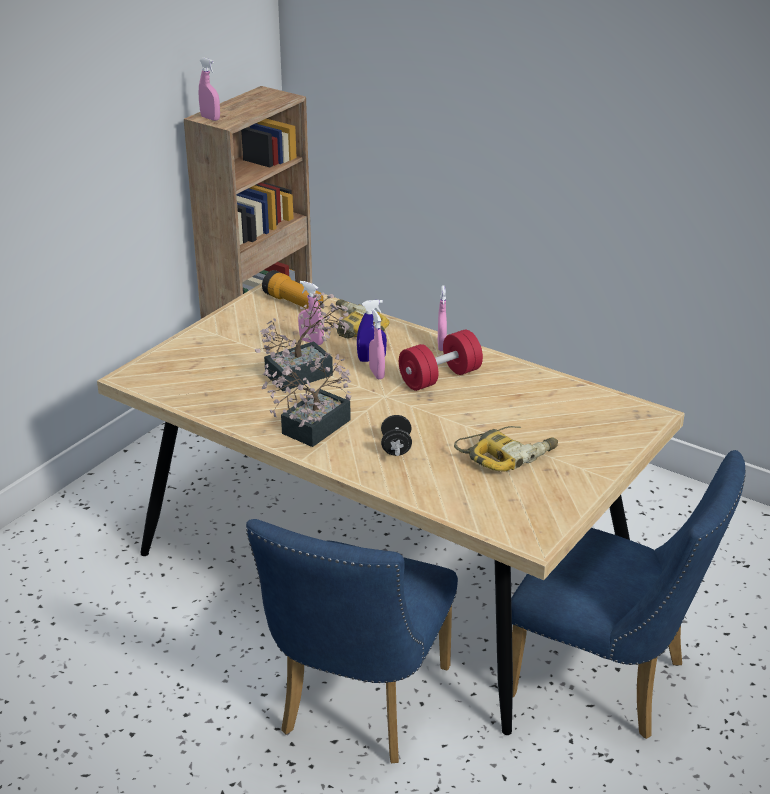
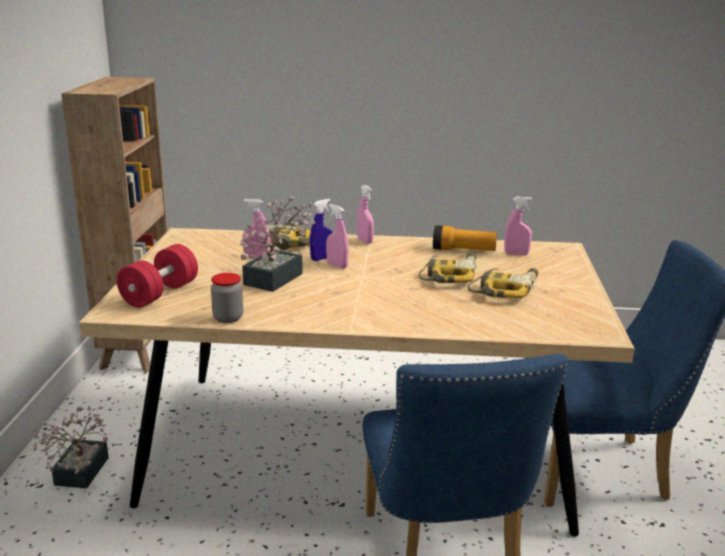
camera: 30 degrees left, 10 degrees down
(210, 118) = (87, 91): pink spray bottle -> pink spray bottle (516, 254)
(214, 412) = (228, 318): none -> jar
(293, 303) = (210, 238): flashlight -> flashlight (463, 250)
(310, 430) = (330, 310): potted plant -> potted plant (78, 475)
(396, 447) = (417, 305): black dumbbell -> none
(440, 377) = (390, 258): red dumbbell -> red dumbbell (160, 294)
(473, 419) = (449, 275): none -> power drill

